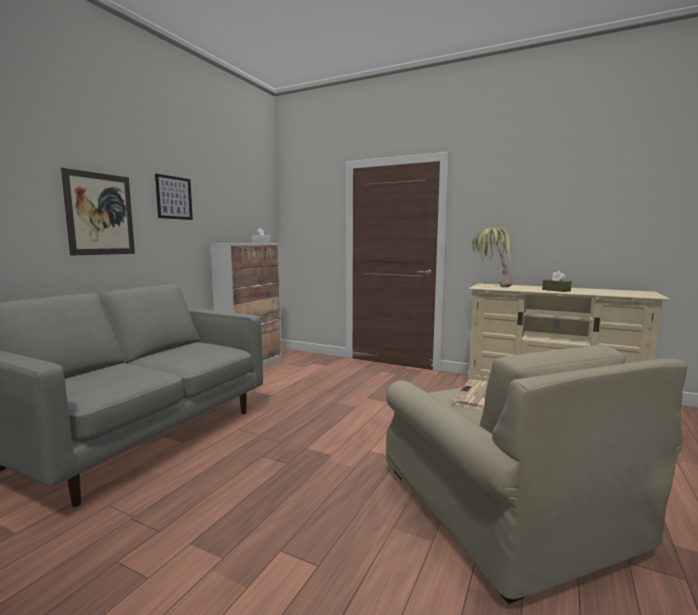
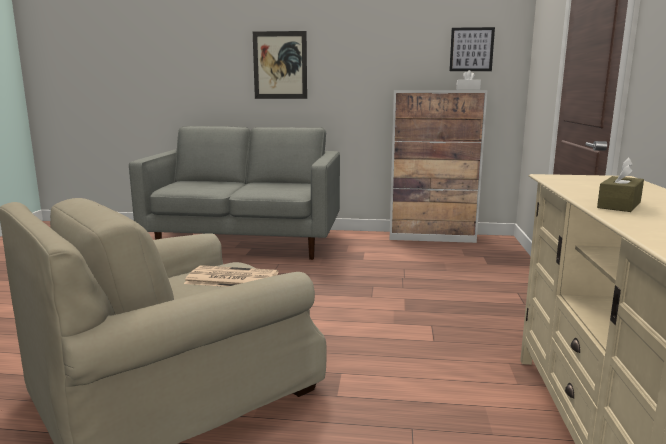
camera: 70 degrees right, 5 degrees up
(174, 198) = (354, 44): picture -> picture (471, 49)
(490, 287) = (576, 179): potted plant -> none

